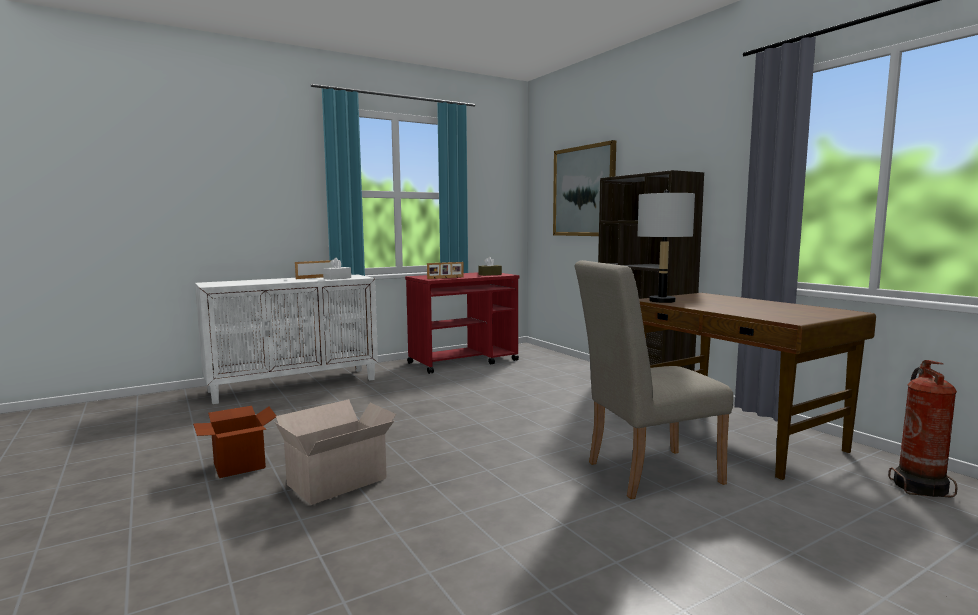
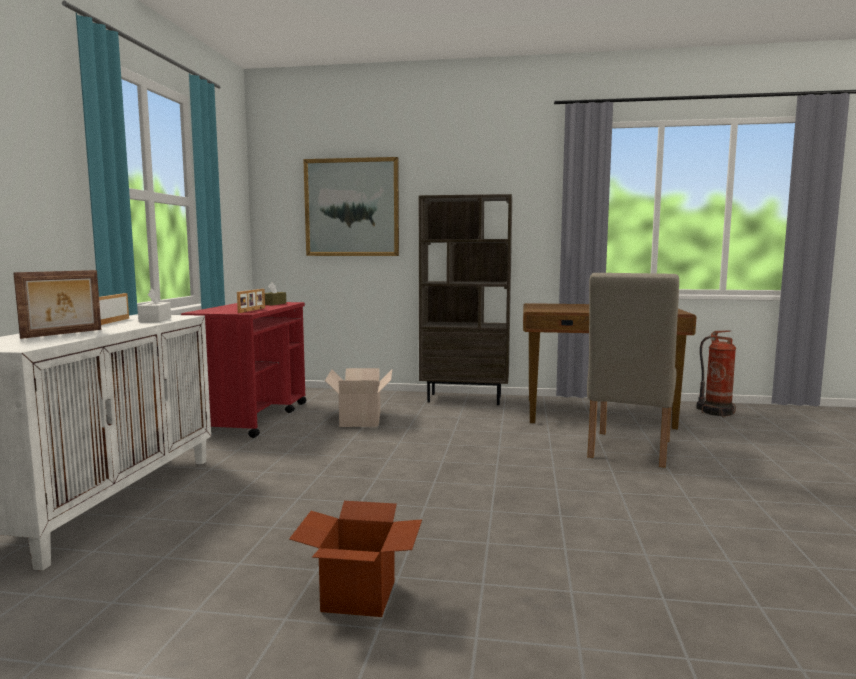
camera: 50 degrees left, 0 degrees up
(262, 281) = (63, 334): none -> picture frame
(340, 481) = (496, 550): cardboard box -> cardboard box (361, 418)
(662, 301) = (551, 310): grey table lamp -> none

